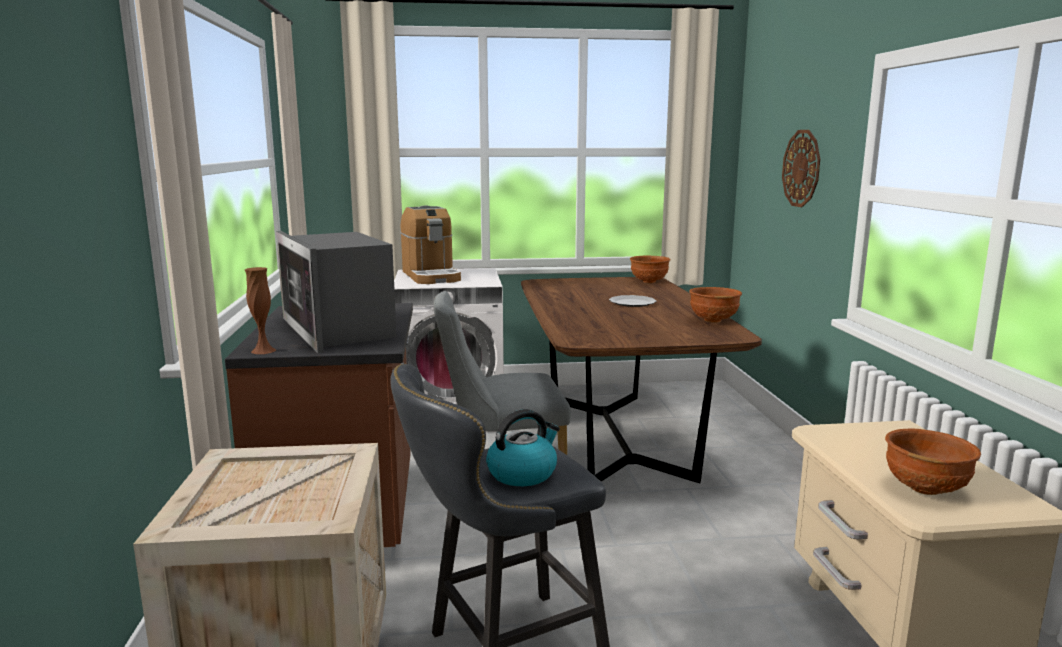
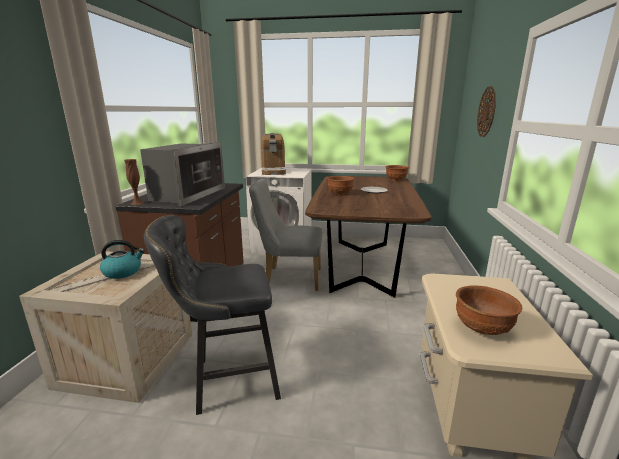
camera: 15 degrees right, 5 degrees up
(338, 329) = (187, 195): microwave -> microwave turned 150 degrees counterclockwise
(522, 473) = (226, 283): kettle -> kettle (123, 272)
(713, 320) = (411, 204): brown bowl -> brown bowl (340, 194)

